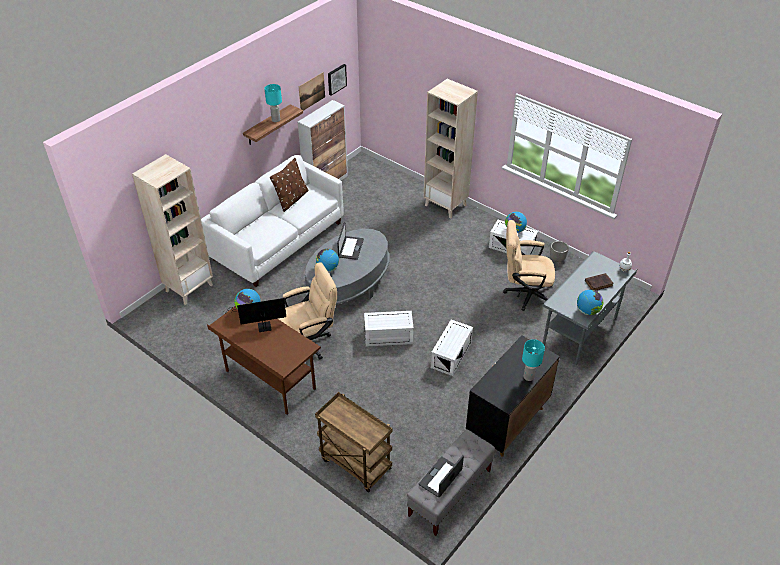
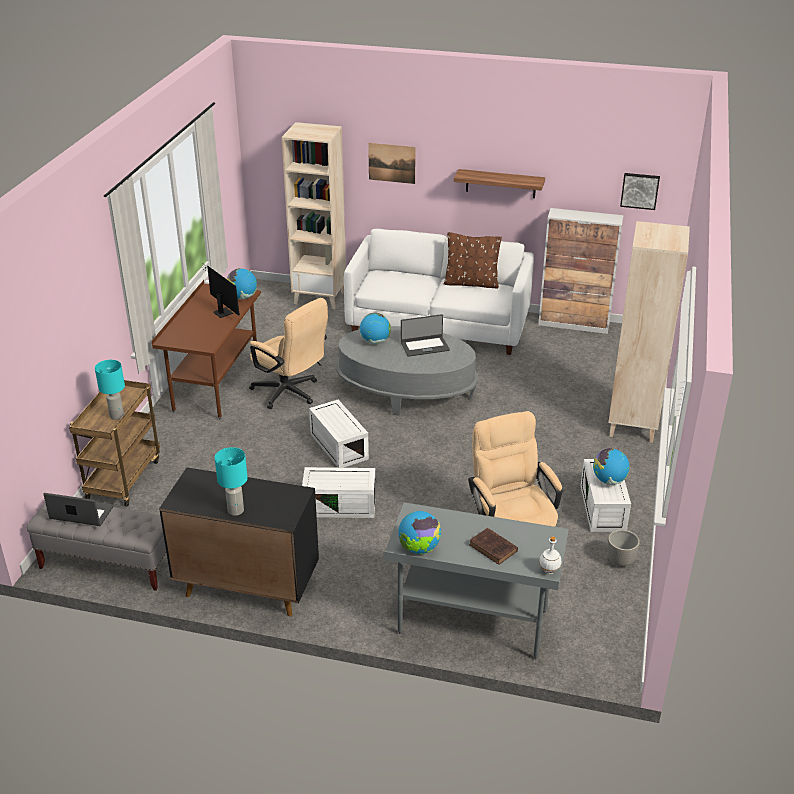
camera: 65 degrees right, 10 degrees down
(275, 120) = (503, 178): turquoise table lamp -> turquoise table lamp (116, 415)
(311, 91) = (588, 182): picture -> picture (392, 163)

